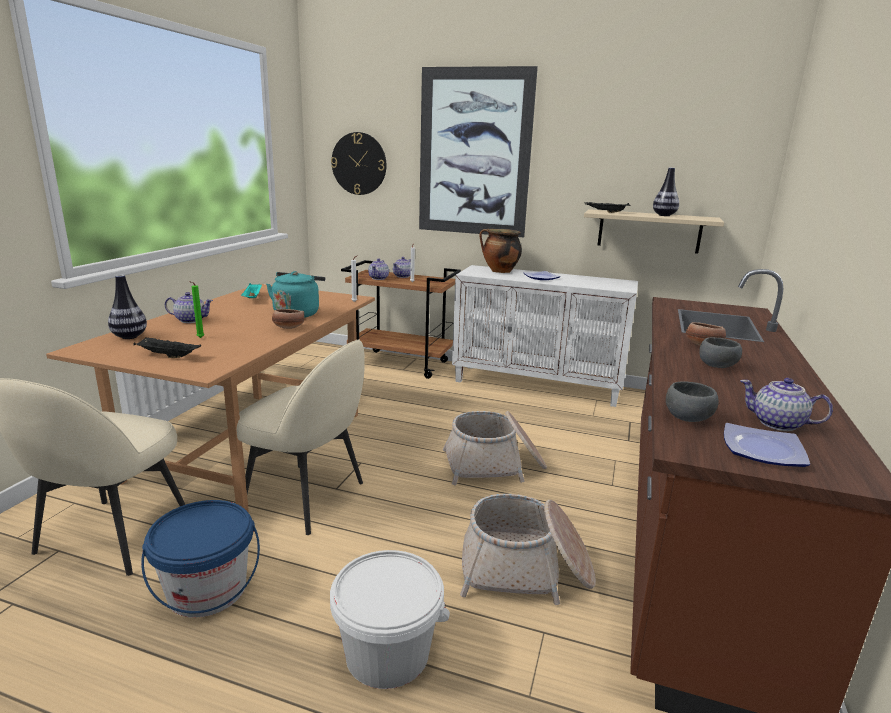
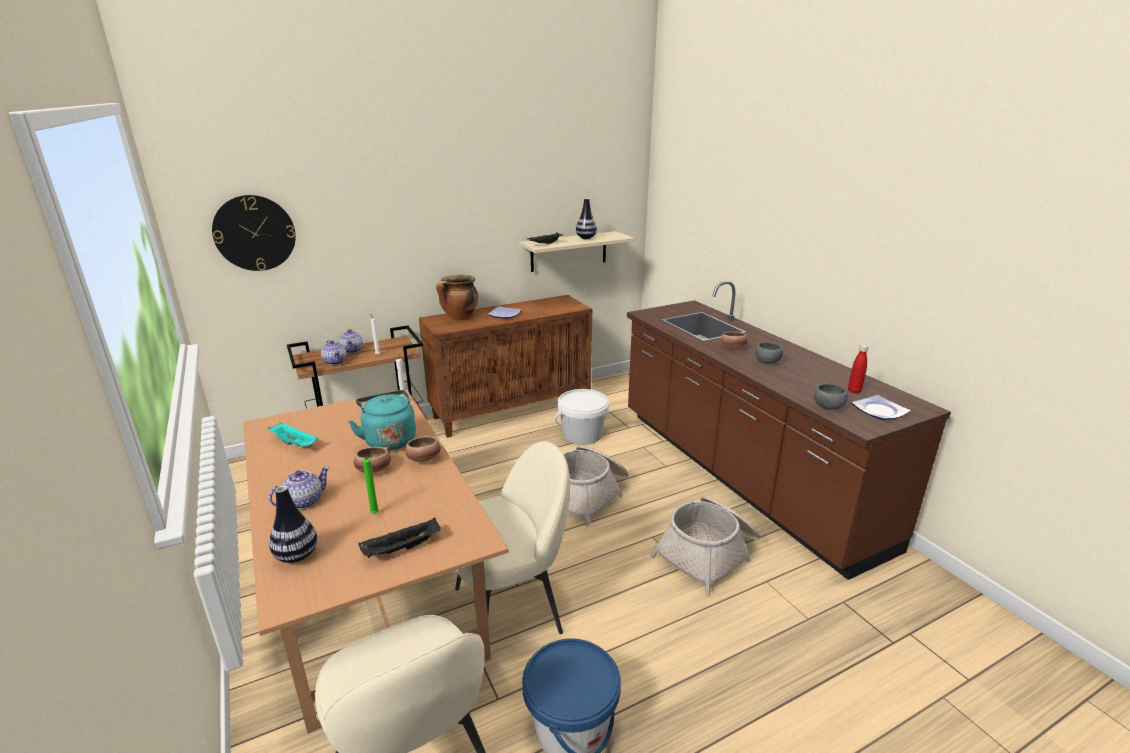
camera: 45 degrees left, 5 degrees up
(252, 322) = (373, 470): none -> bowl
(387, 653) = (728, 659): white bucket -> white bucket (582, 435)
(474, 153) = (401, 204): picture -> none
(538, 385) = (512, 410): white cabinet -> brown cabinet
(778, 424) = (854, 391): teapot -> red bottle

